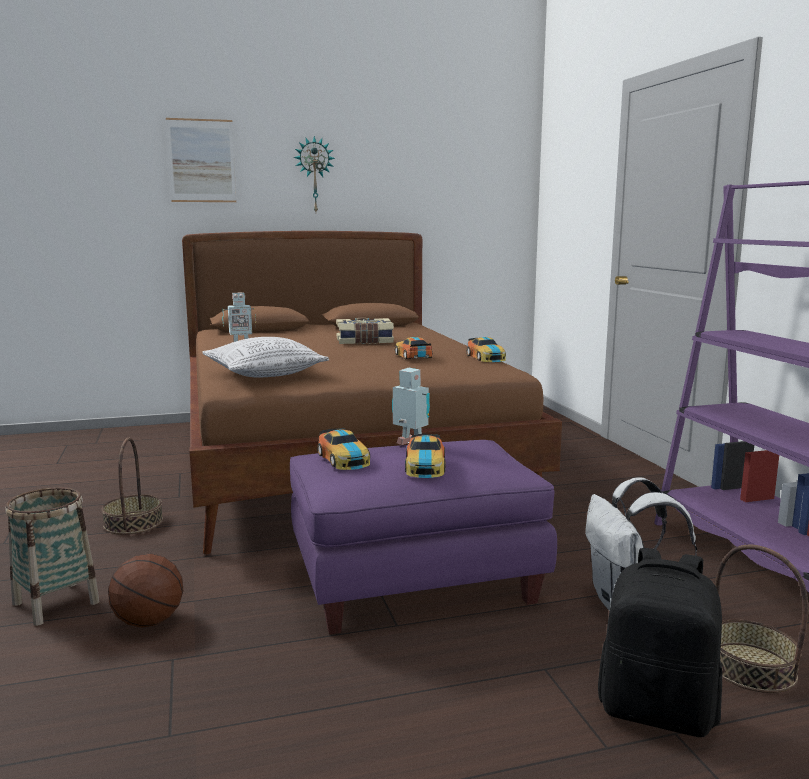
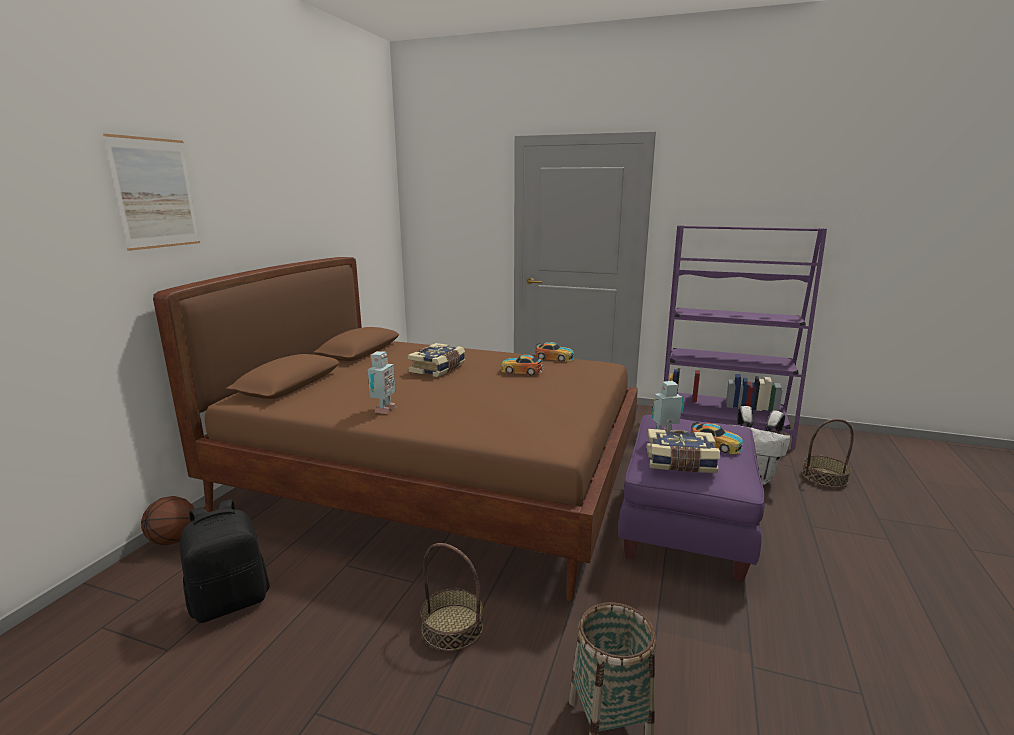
camera: 55 degrees left, 5 degrees up
(149, 621) = (682, 664): basketball -> basketball (174, 540)
(265, 373) = (525, 423): pillow -> none
(314, 175) = (264, 205): wall clock -> none
(344, 459) = (680, 463): toy car -> book
(657, 710) = (858, 514): black backpack -> black backpack (231, 601)

